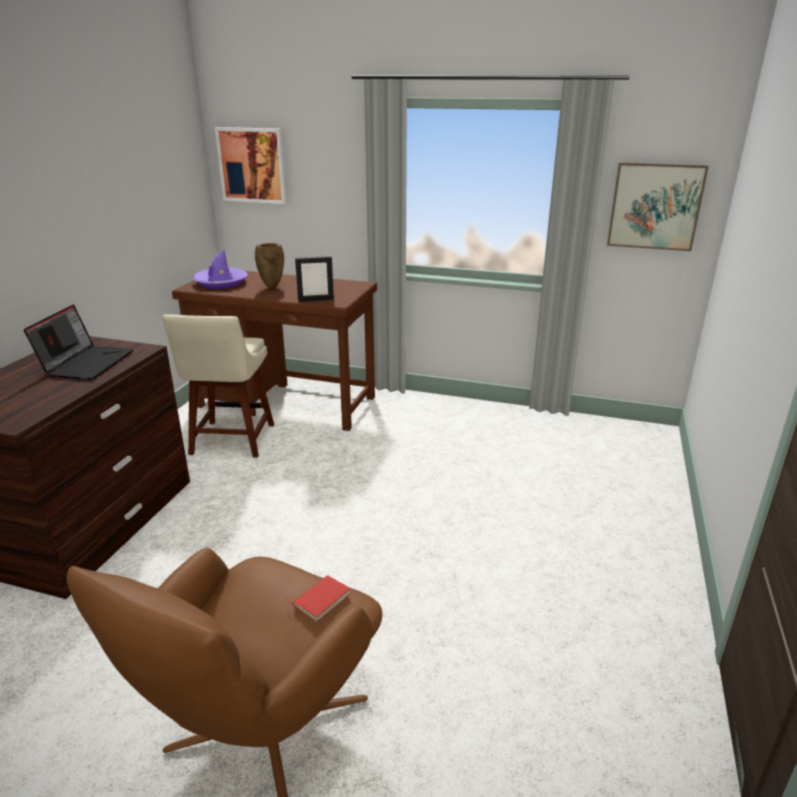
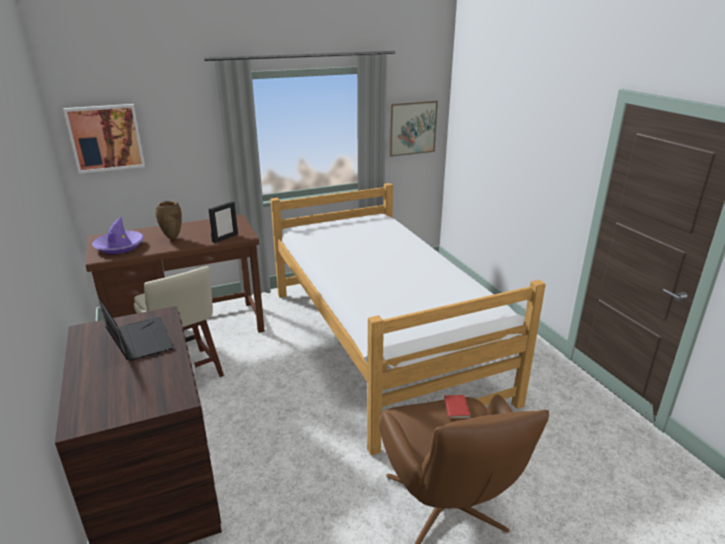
camera: 40 degrees left, 0 degrees up
(457, 497) = (382, 341): none -> bed

